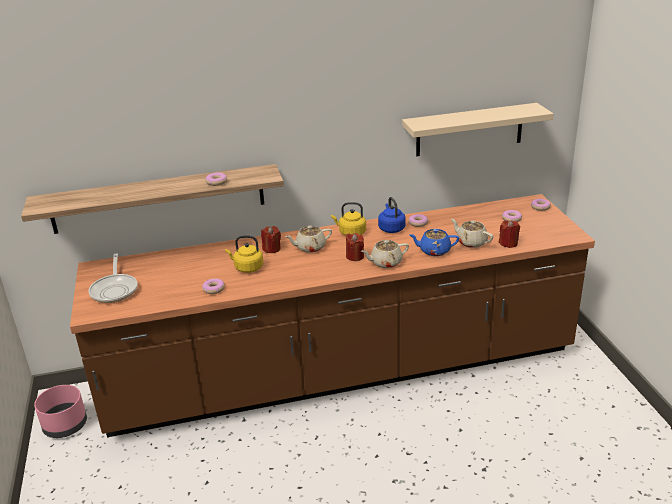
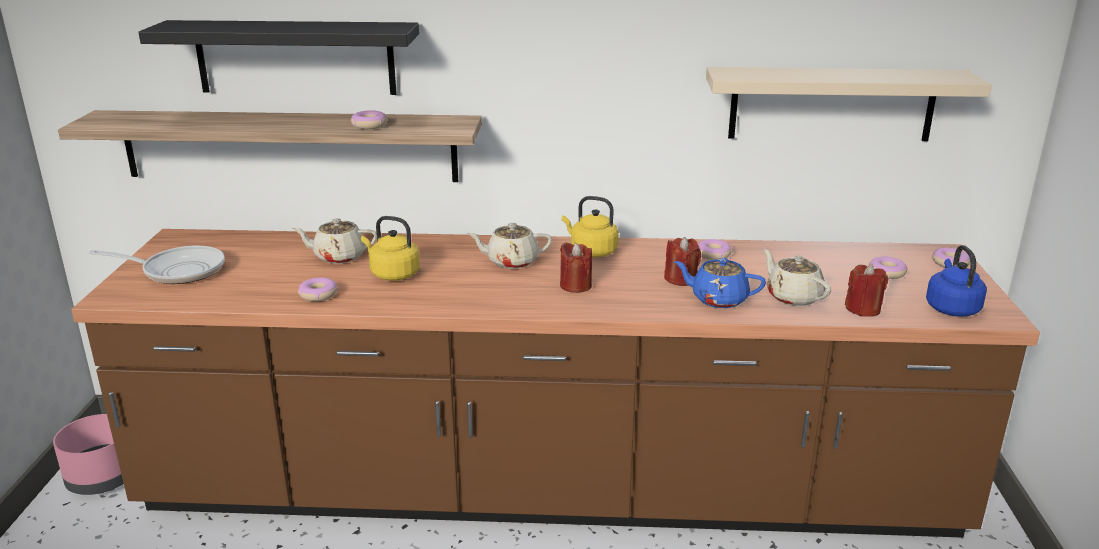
camera: 15 degrees right, 5 degrees down
(115, 289) = (178, 271): frying pan -> frying pan turned 90 degrees counterclockwise
(160, 146) = (295, 57): none -> black shelf
(271, 249) = (450, 254): red candle -> red candle (681, 279)
(385, 263) = (621, 303): beige teapot -> beige teapot (338, 257)
(391, 228) = (663, 255): blue kettle -> blue kettle (951, 308)

